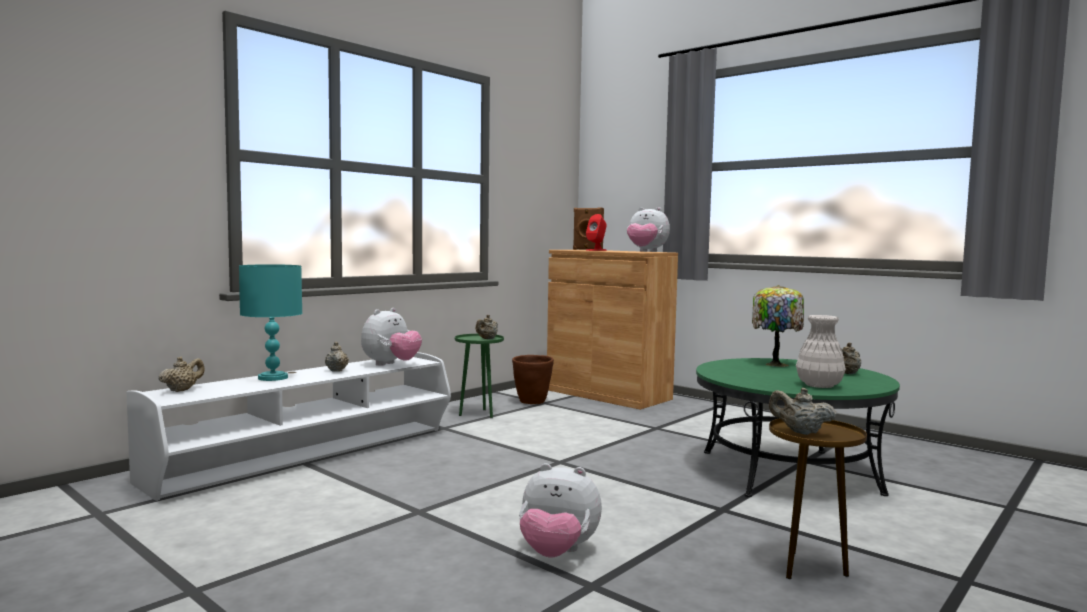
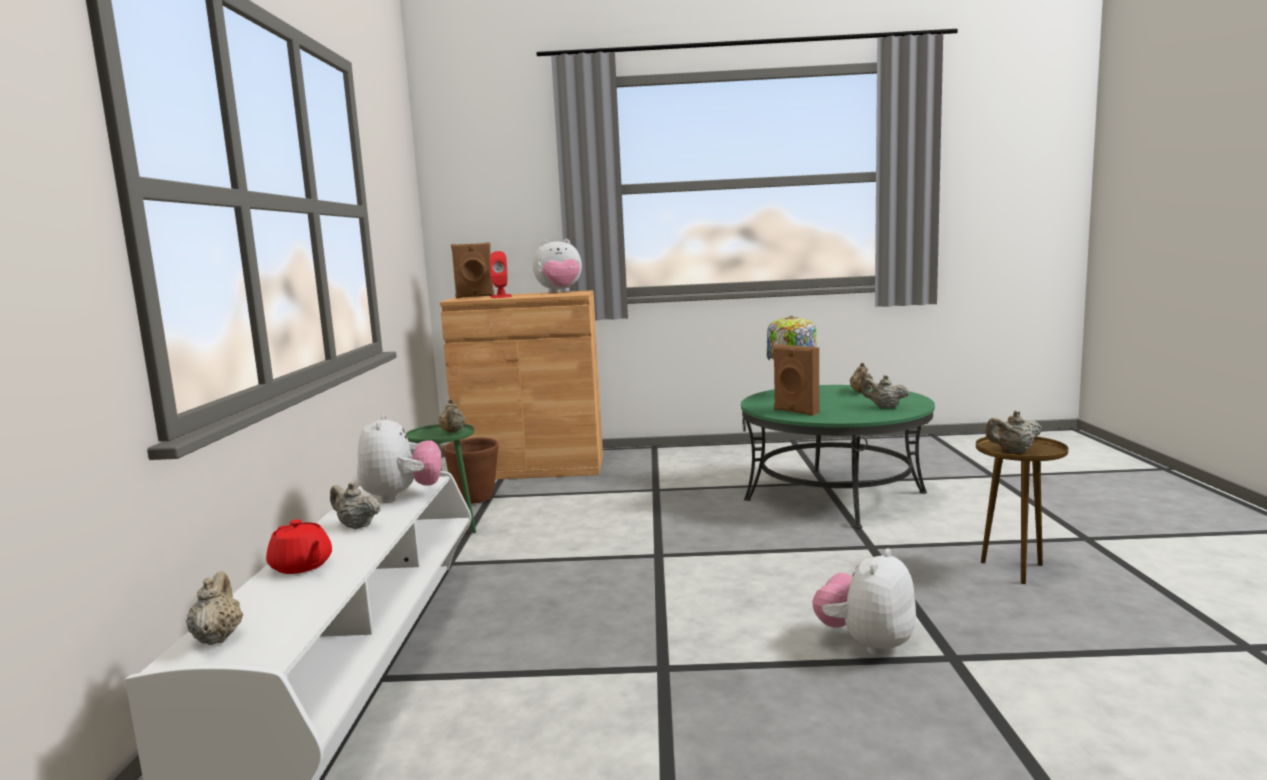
camera: 40 degrees left, 5 degrees up
(273, 378) = (301, 566): turquoise table lamp -> red teapot
(557, 553) = (866, 643): plush toy -> plush toy turned 150 degrees clockwise
(730, 372) = (795, 412): none -> brown speaker
(818, 385) = (884, 407): white vase -> beige teapot

